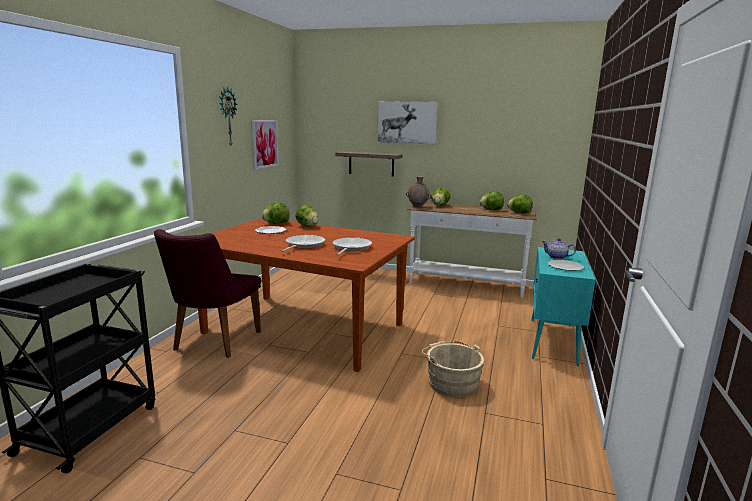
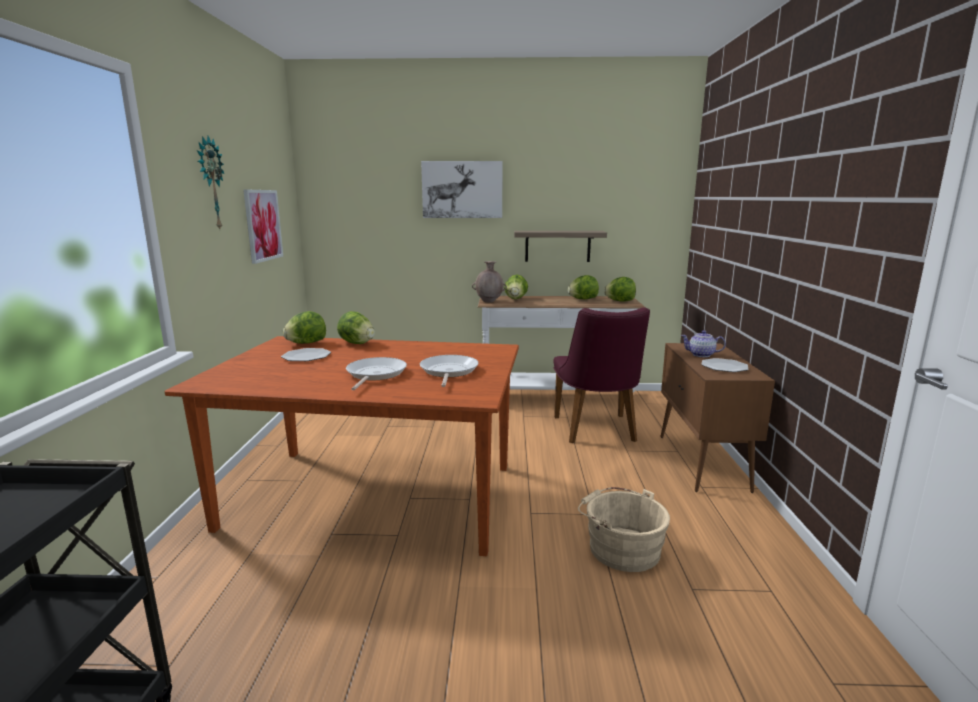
camera: 15 degrees left, 0 degrees up
(212, 343) = (235, 548): purple chair -> purple chair (597, 432)
(371, 163) = (414, 248): shelf -> shelf (557, 246)
(553, 341) = (702, 463): turquoise cabinet -> brown cabinet

